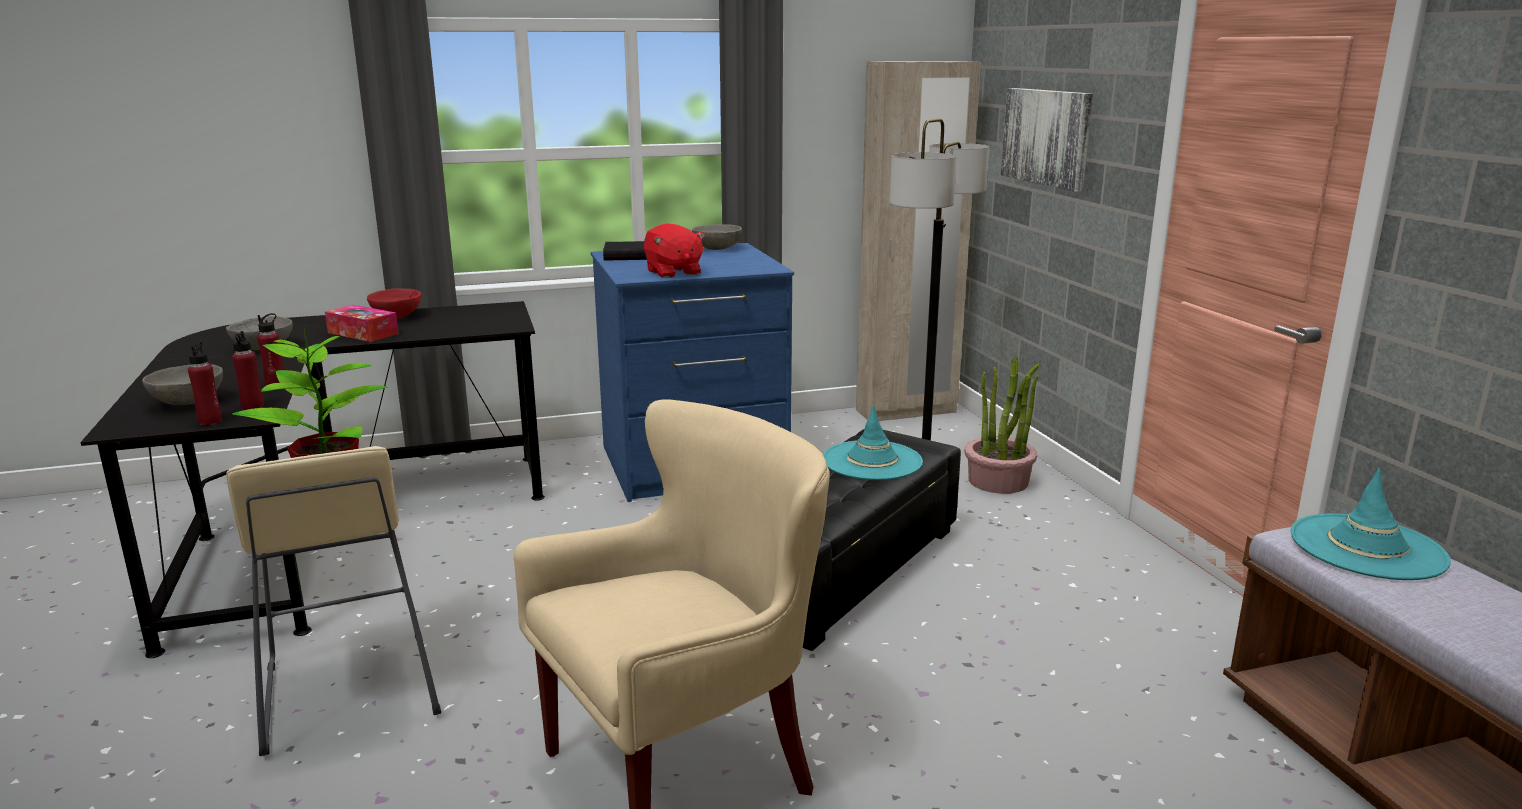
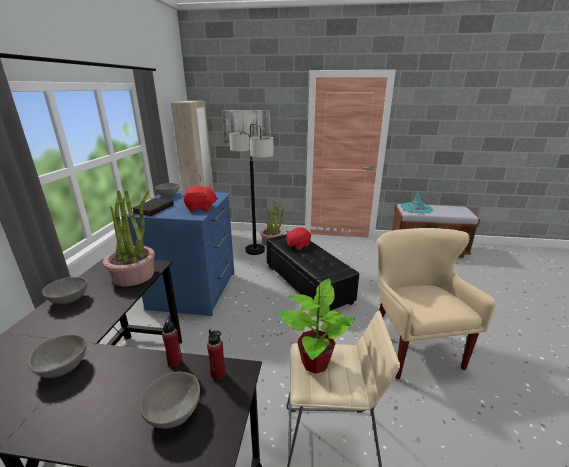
camera: 65 degrees left, 5 degrees up
(210, 421) = (234, 396): red bottle -> none
(363, 333) = (92, 316): tissue box -> none
(397, 316) = (68, 299): red bowl -> grey bowl
(474, 324) = (134, 275): none -> potted plant
(872, 461) = (298, 245): turquoise hat -> red plush toy

